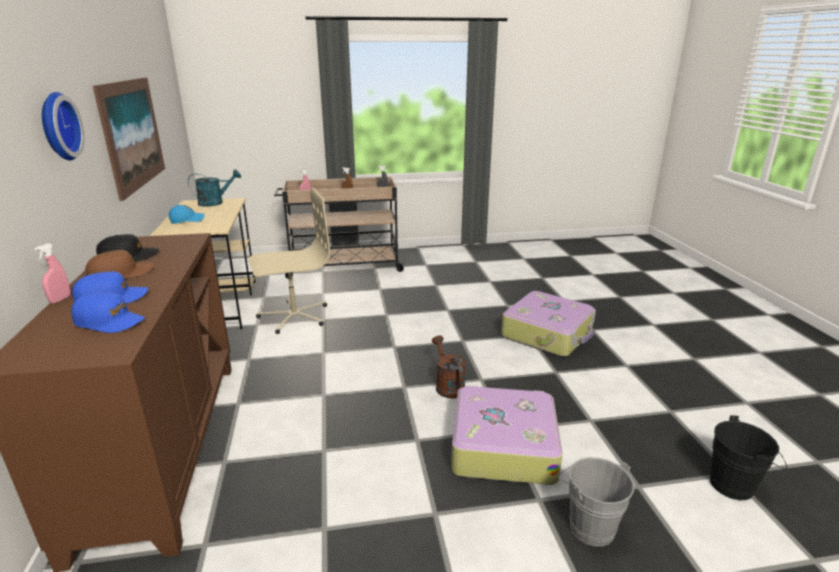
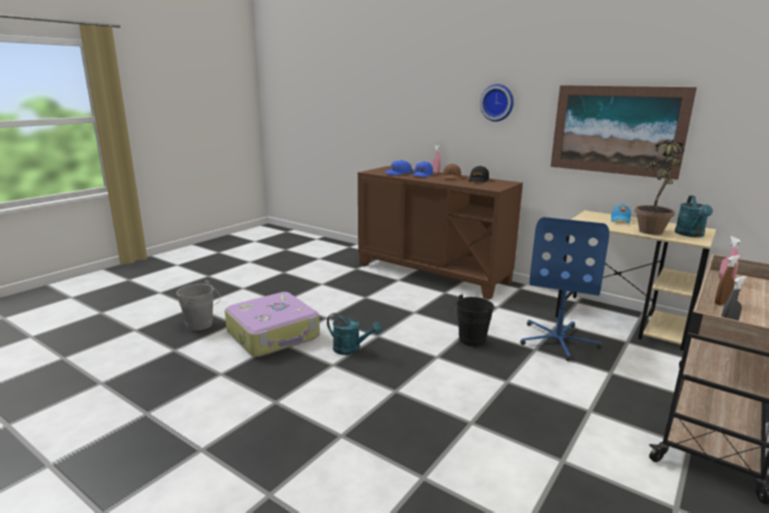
camera: 135 degrees right, 5 degrees down
(214, 210) = (652, 230): none -> potted plant
(294, 316) = (558, 340): beige office chair -> blue office chair
(447, 385) = (351, 349): brown watering can -> turquoise watering can
(548, 333) = (322, 450): suitcase -> none
(736, 485) = (99, 376): black bucket -> black bucket (470, 341)

